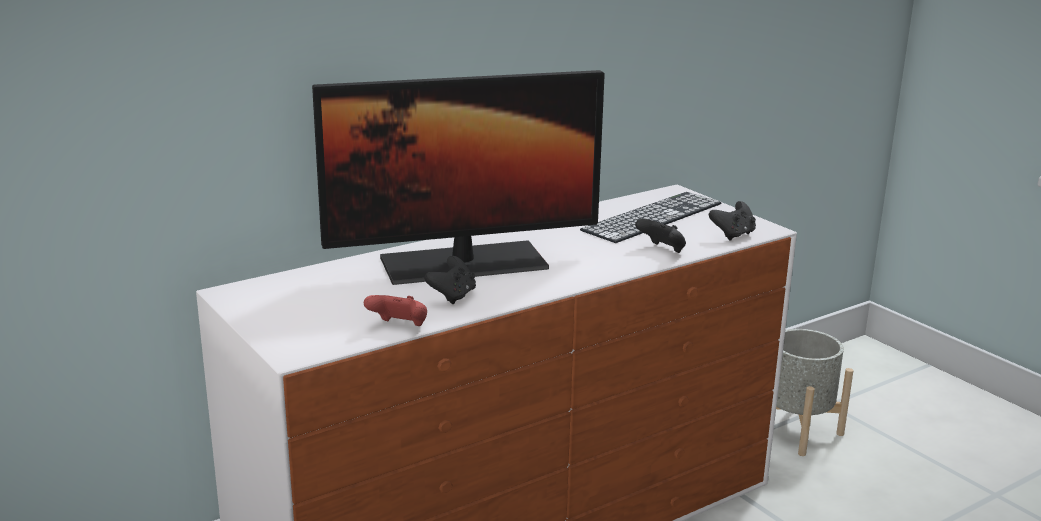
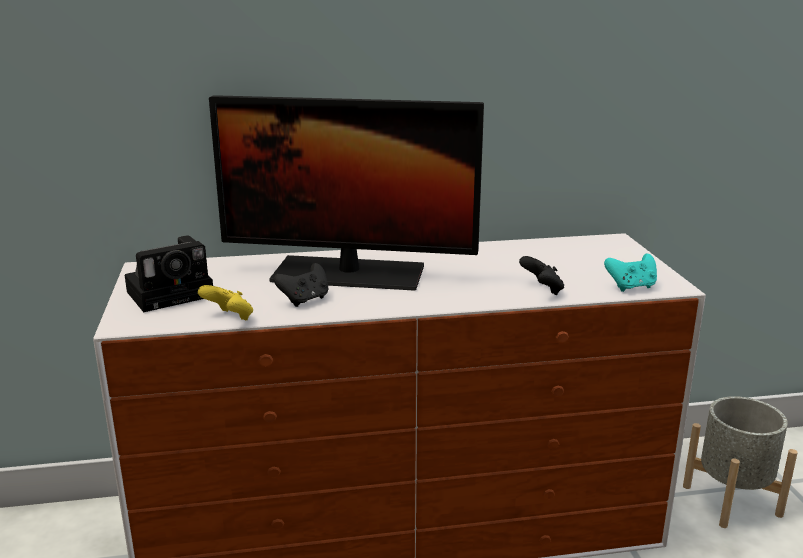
camera: 25 degrees right, 0 degrees up
(303, 313) = (173, 293): none -> camera
(399, 327) = (229, 318): red game controller -> yellow game controller
(653, 217) = (567, 259): keyboard -> none
(733, 235) = (631, 287): black game controller -> turquoise game controller

